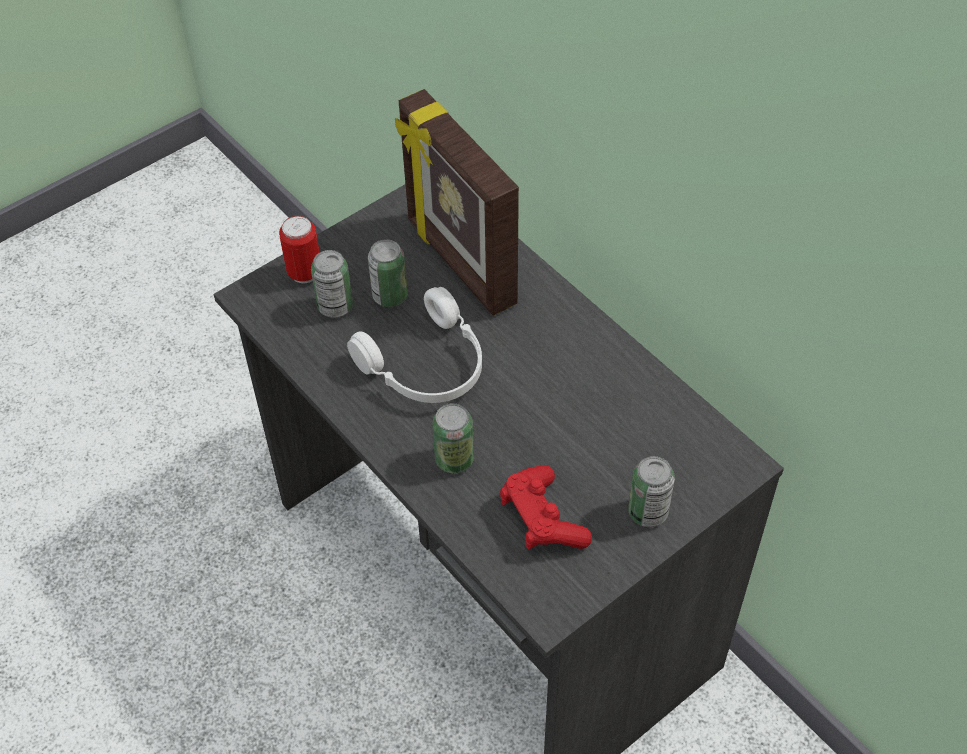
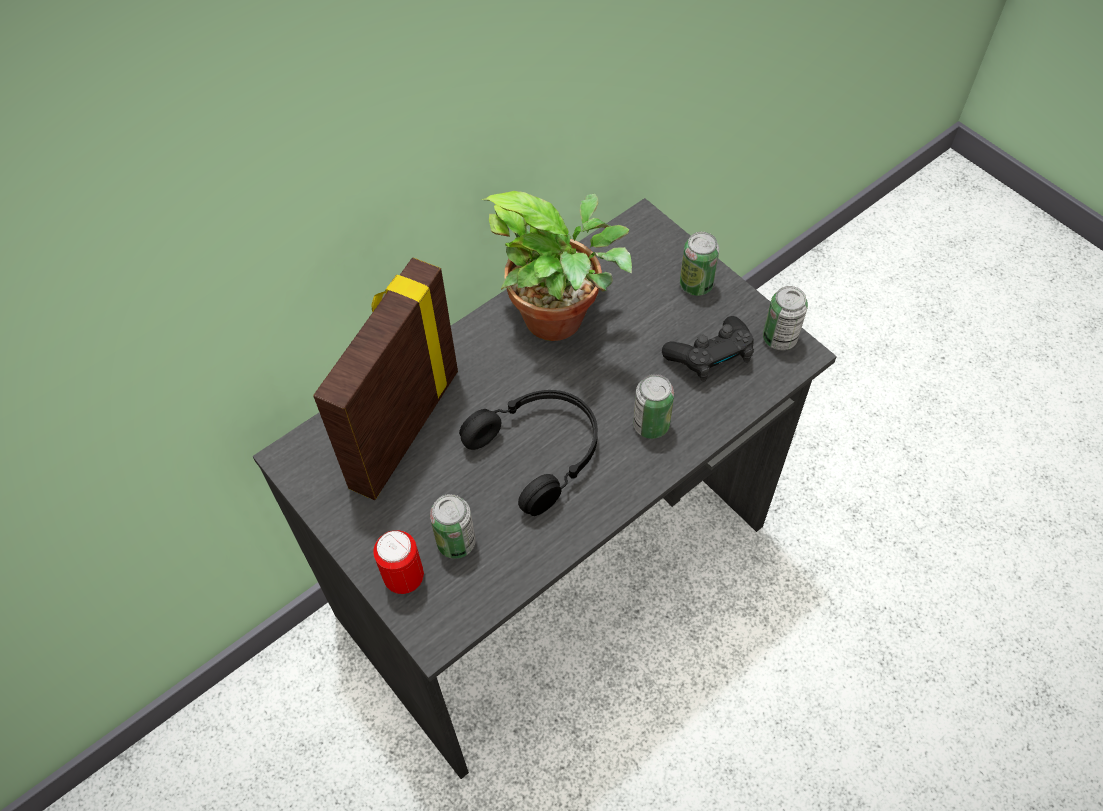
camera: 90 degrees left, 5 degrees up
(390, 296) = (444, 490): can -> can (779, 338)
(427, 366) = (540, 451): white headphones -> black headphones
(459, 263) = (402, 428): picture frame -> picture frame turned 150 degrees clockwise
(542, 520) = (710, 357): red game controller -> black game controller
(592, 384) = (562, 319): none -> potted plant

